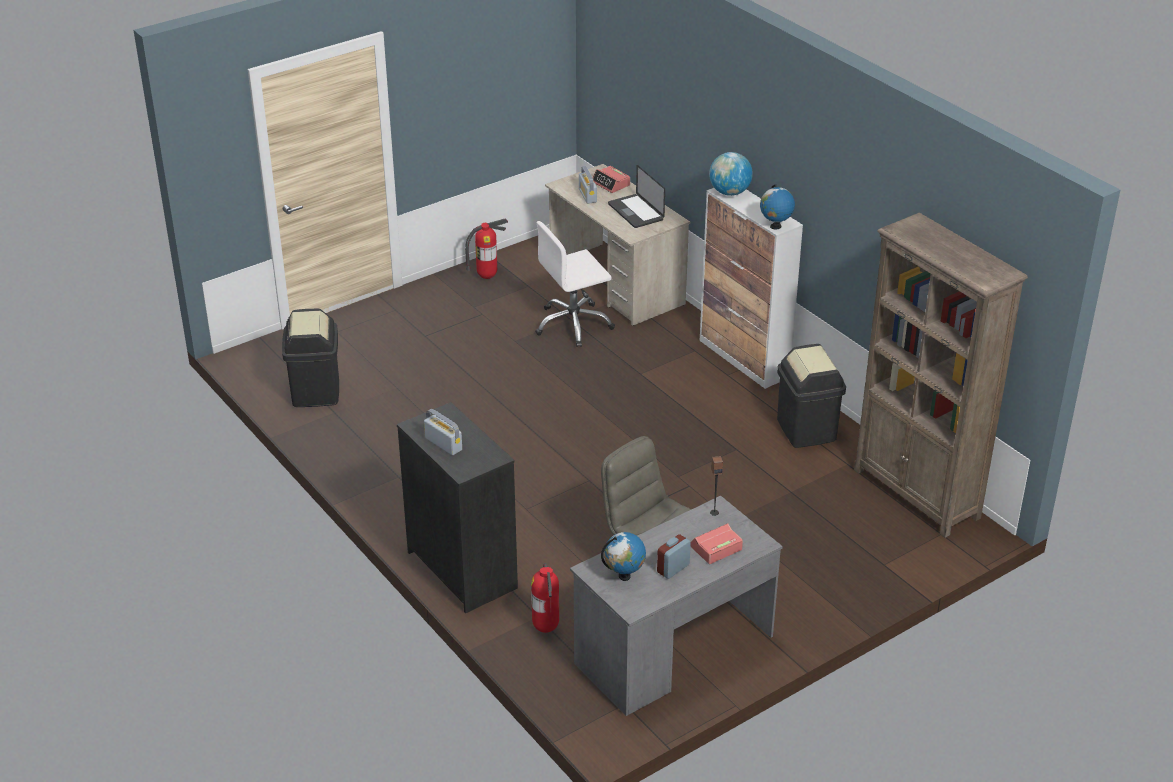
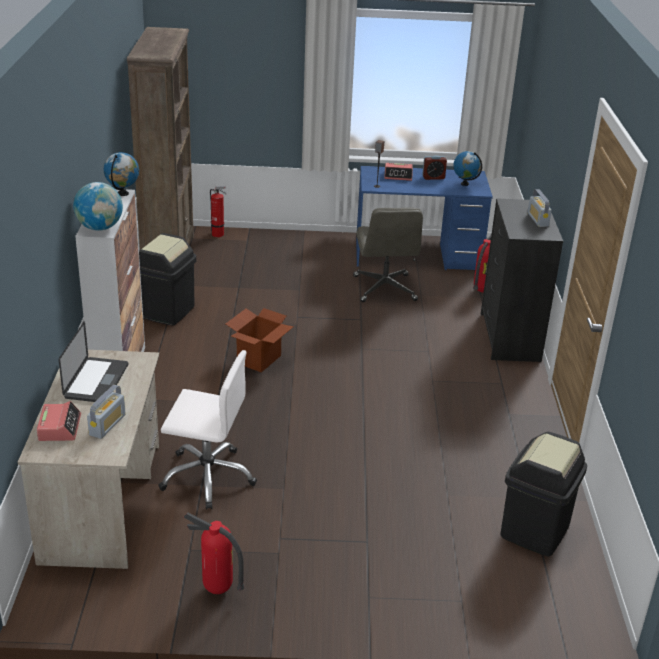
camera: 145 degrees left, 5 degrees down
(660, 424) = (259, 359): none -> cardboard box
(673, 650) = (417, 256): grey desk -> blue desk
(925, 556) = (219, 235): none -> fire extinguisher

